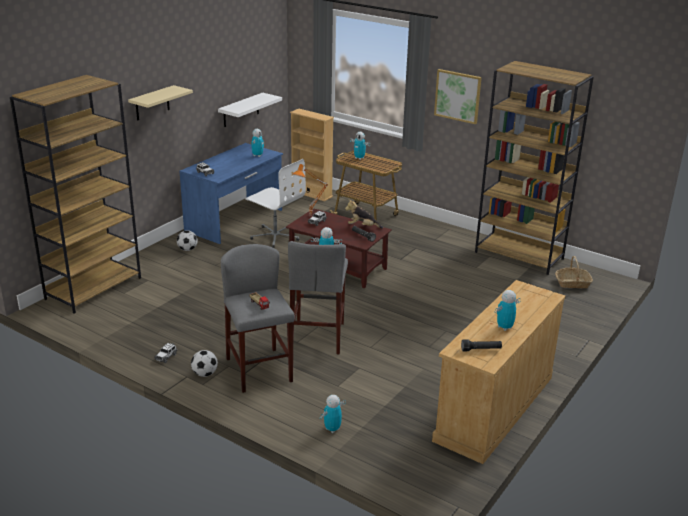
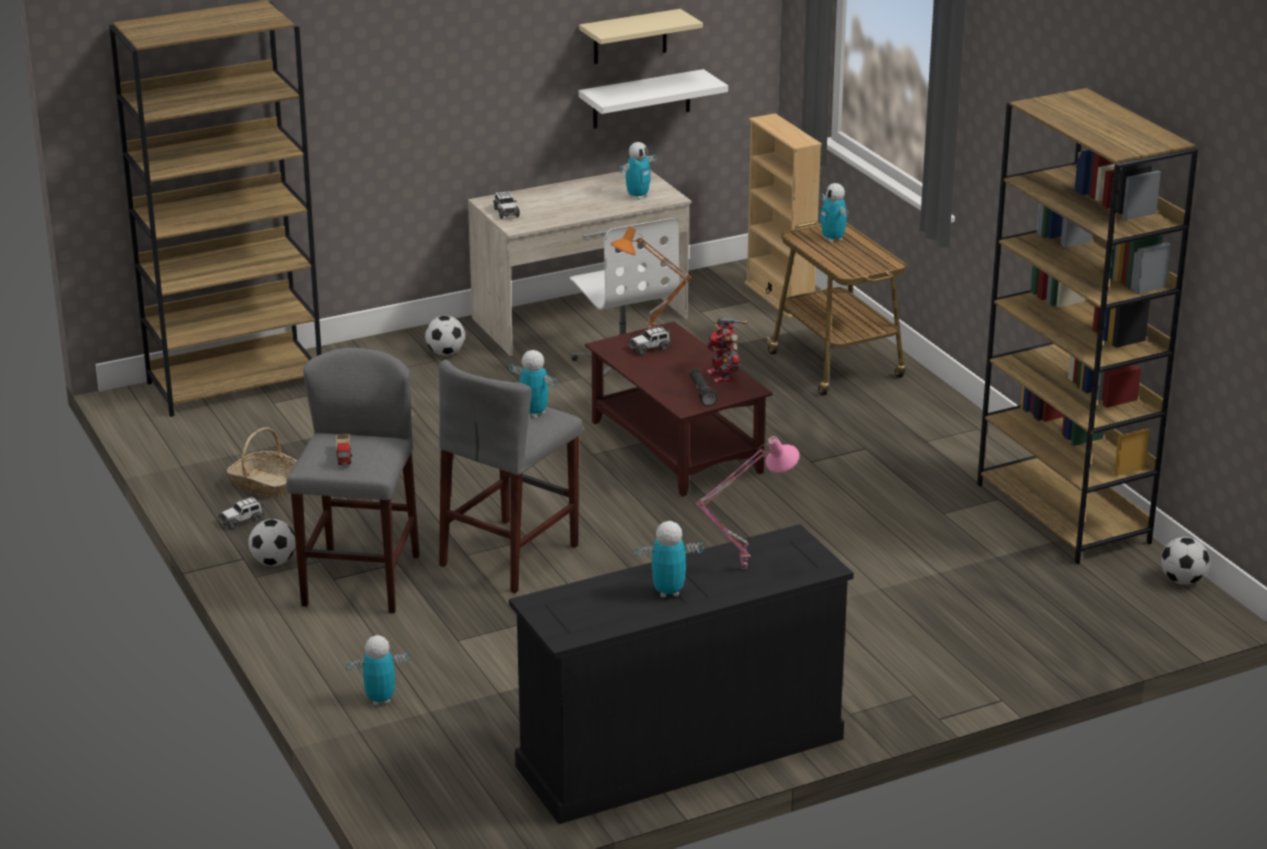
camera: 30 degrees right, 0 degrees up
(152, 103) = (414, 64): beige shelf -> beige shelf (630, 37)
(235, 220) = (580, 319): blue desk -> beige desk
(362, 226) = (723, 375): plush toy -> toy robot
(458, 96) = (1010, 143): picture -> none
(481, 350) = (581, 613): black flashlight -> none
(494, 408) = (679, 753): beige dresser -> black dresser
(520, 306) = (744, 567): none -> pink table lamp
(572, 283) = (1108, 593): basket -> basket (265, 484)
(591, 271) = (1182, 581): none -> football

